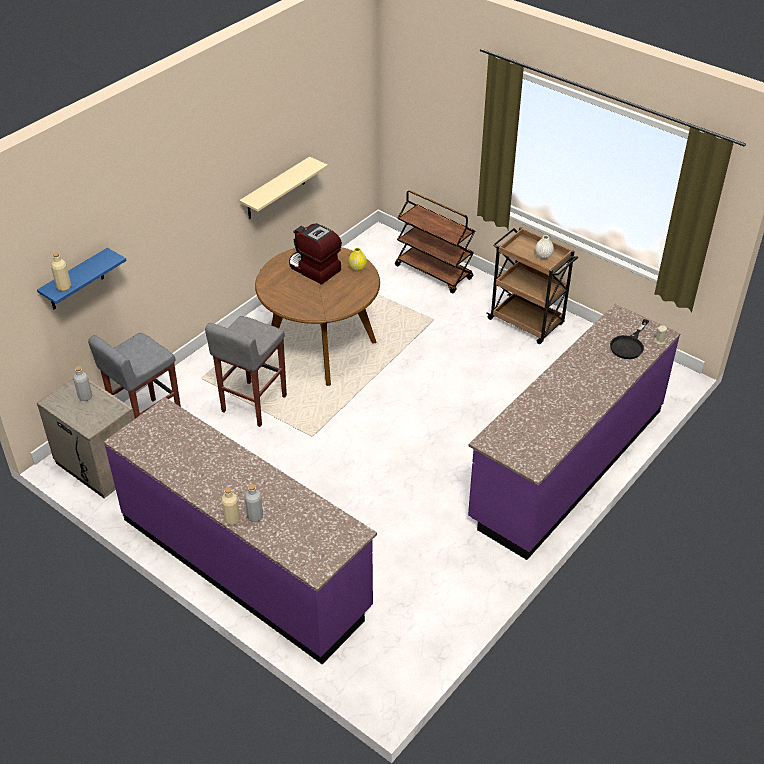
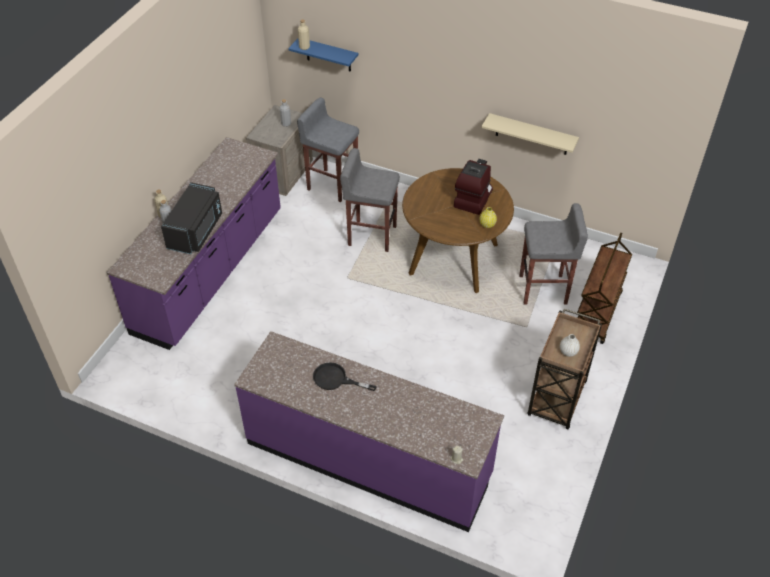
camera: 75 degrees right, 5 degrees up
(278, 490) = (196, 231): none -> black microwave
(390, 297) = (544, 290): none -> grey stool
(629, 345) = (440, 433): black frying pan -> black frying pan (336, 379)

